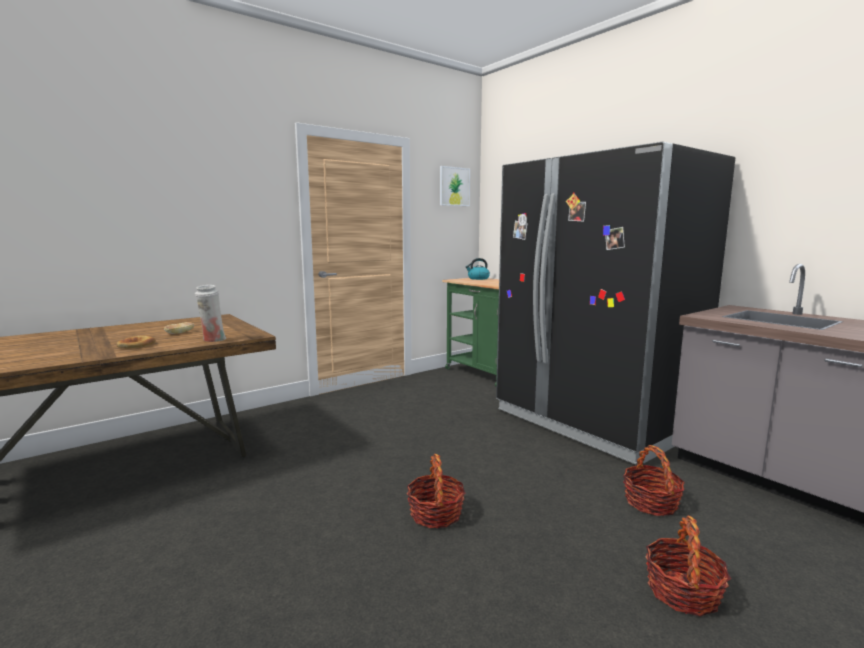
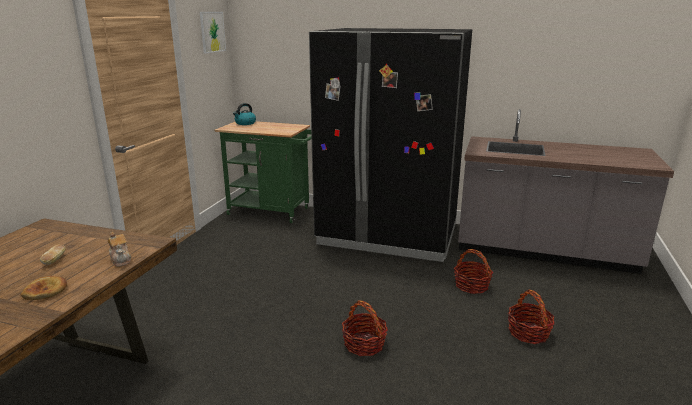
camera: 35 degrees left, 10 degrees up
(213, 340) = (121, 260): white vase -> teapot

